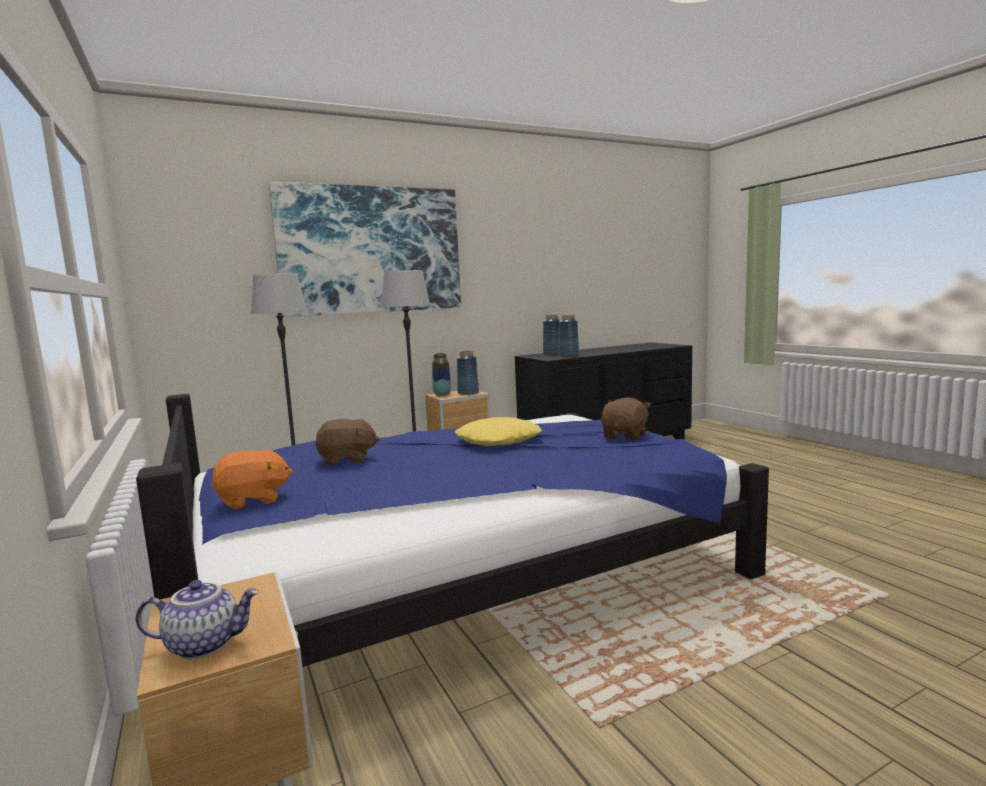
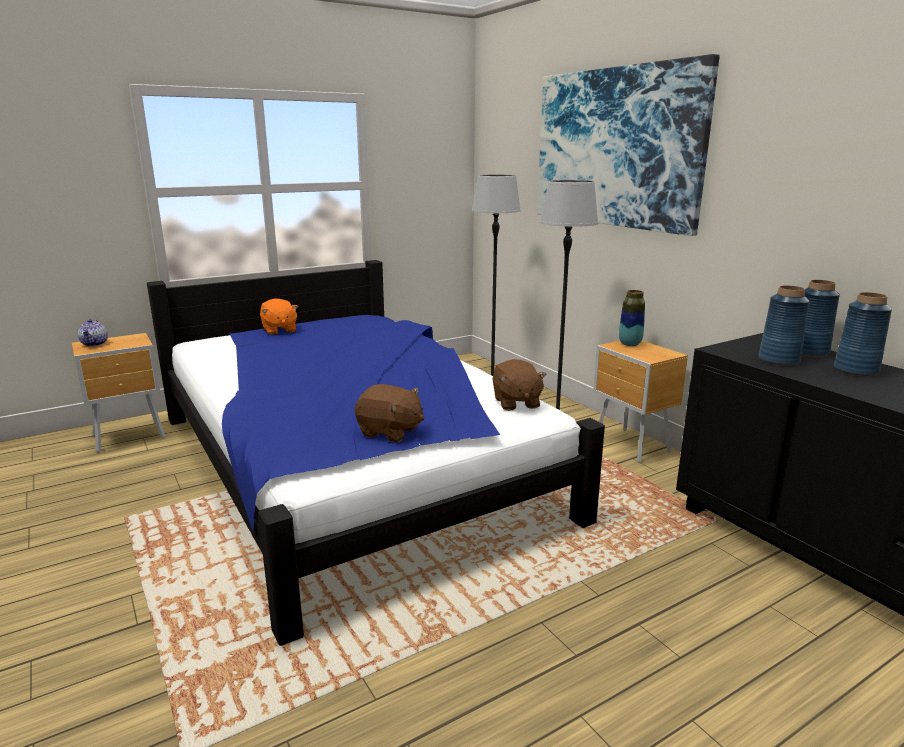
camera: 85 degrees right, 10 degrees up
(347, 460) = (353, 338): brown plush toy -> brown plush toy (516, 403)
(468, 393) = (649, 354): blue vase -> blue vase (855, 370)
(498, 441) = (396, 378): yellow pillow -> none

